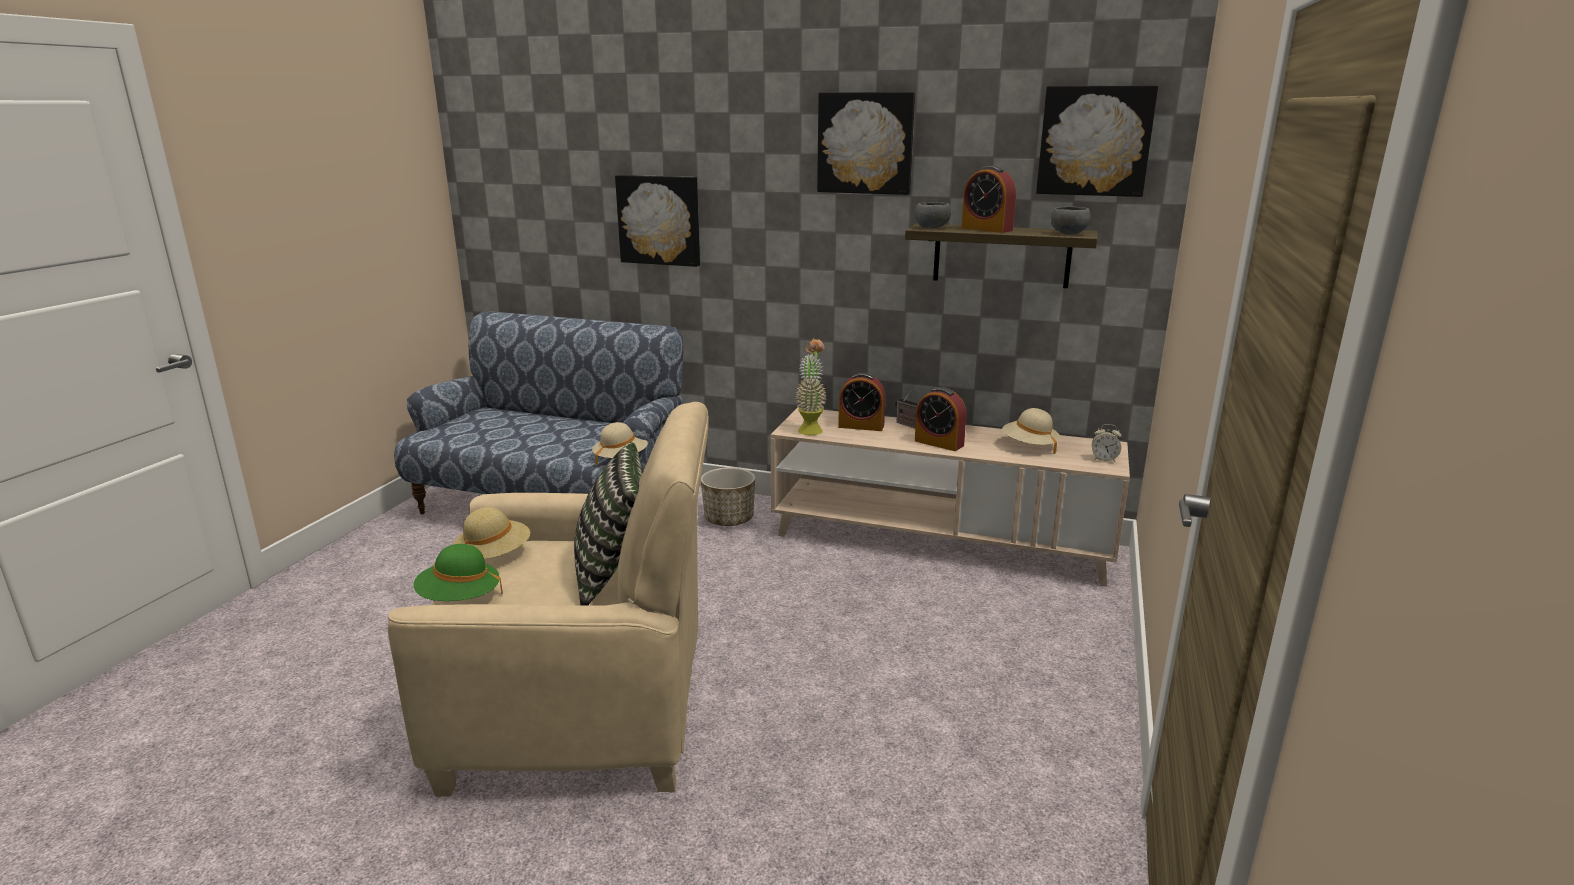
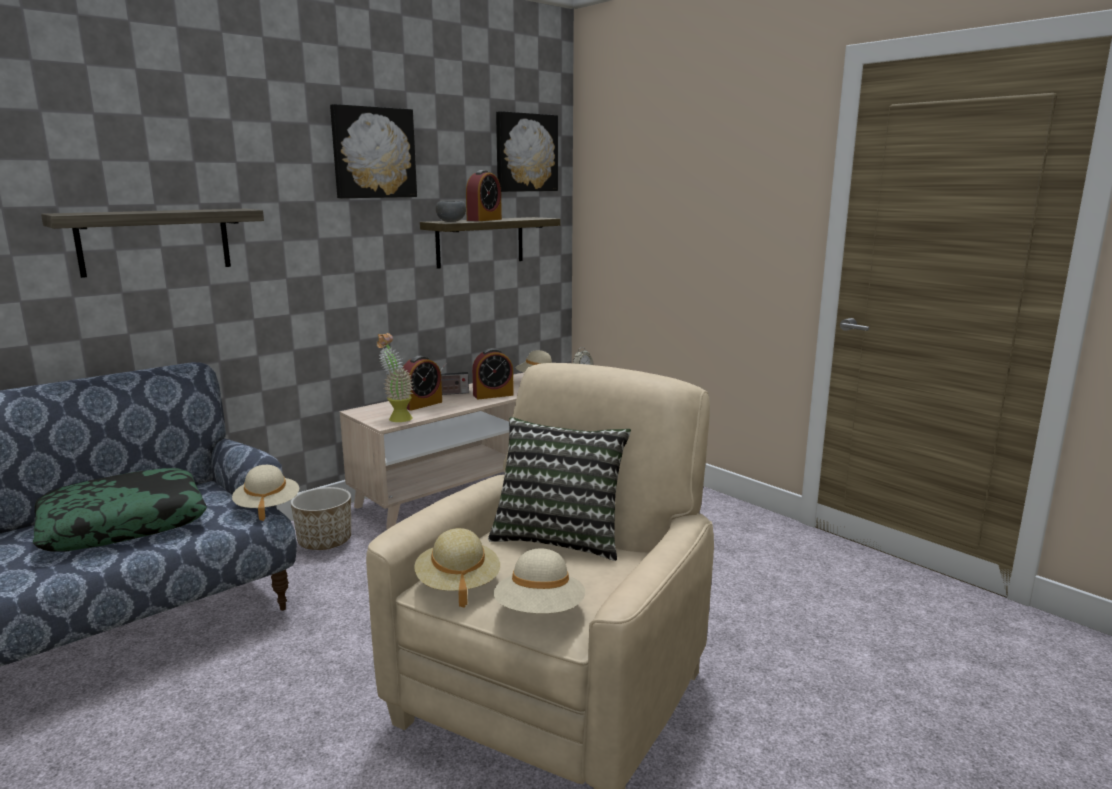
camera: 60 degrees left, 5 degrees down
(459, 598) = (540, 612): green hat -> beige hat
(555, 432) = (124, 524): none -> pillow
(660, 220) = (155, 241): picture -> shelf
(986, 229) = (484, 220): alarm clock -> alarm clock turned 45 degrees counterclockwise
(1068, 233) = (534, 218): grey bowl -> none

